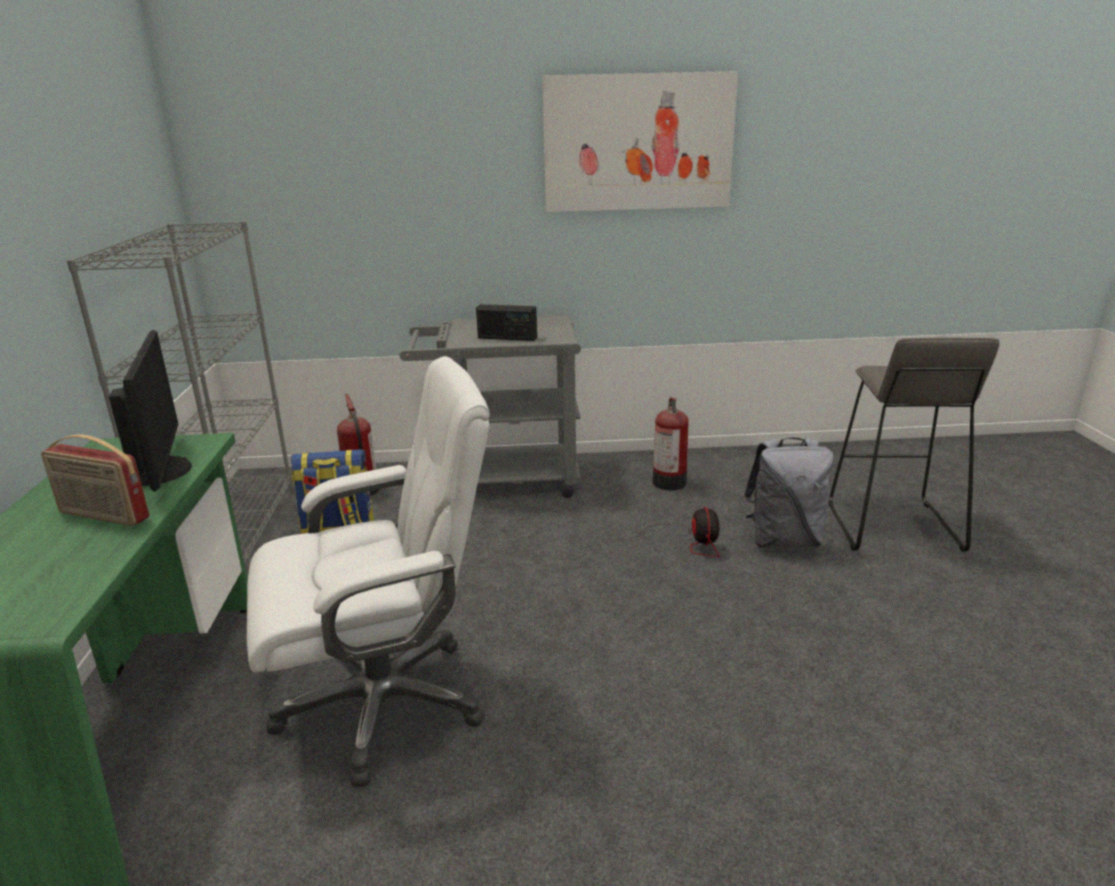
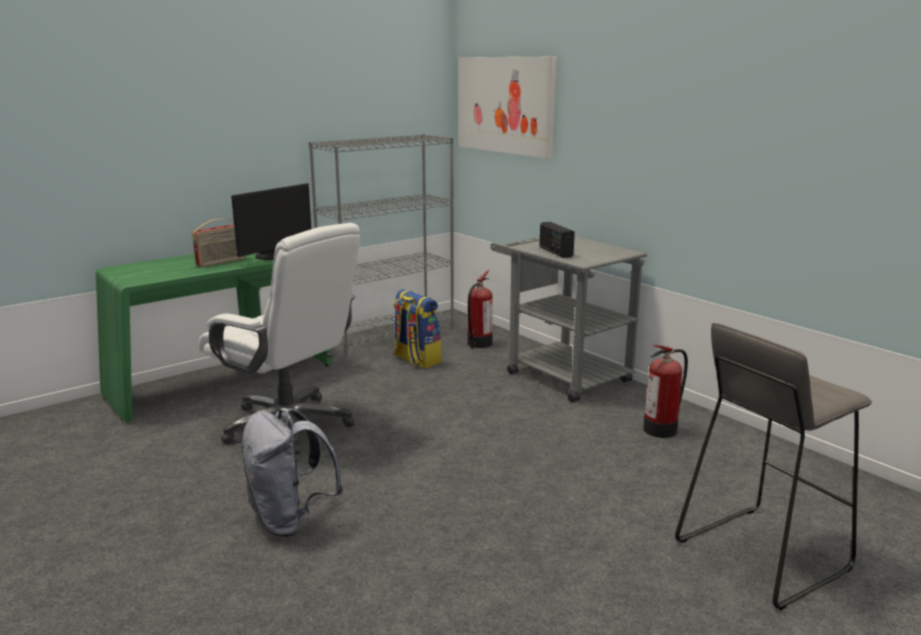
camera: 55 degrees right, 5 degrees down
(103, 516) = (222, 262): radio -> radio turned 120 degrees counterclockwise
(638, 143) = (718, 105): picture -> picture (505, 105)
(687, 542) = (575, 462): fan -> none
(784, 540) = (642, 502): grey backpack -> grey backpack (290, 519)

